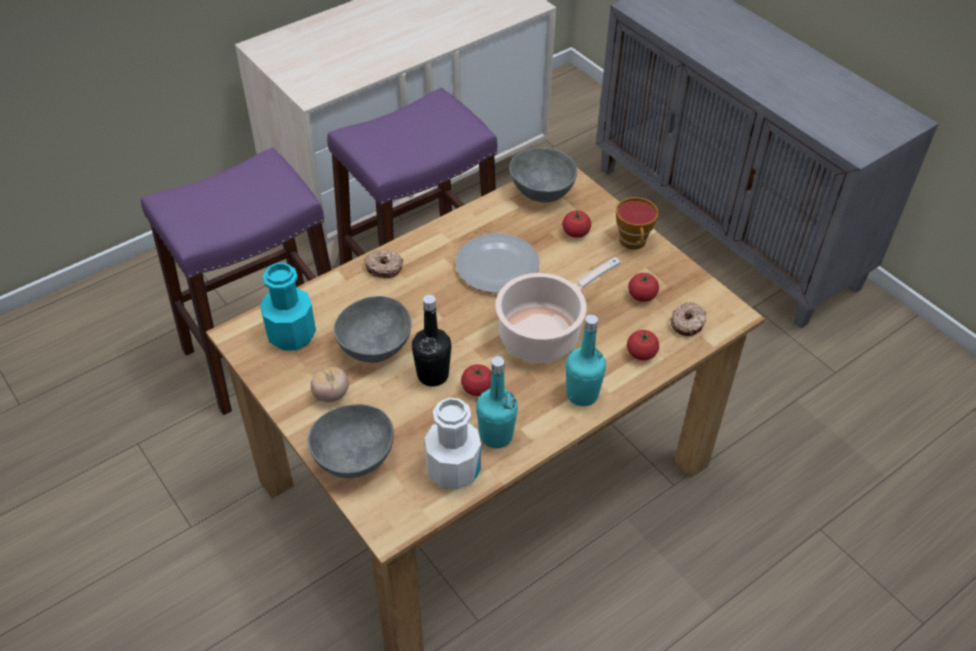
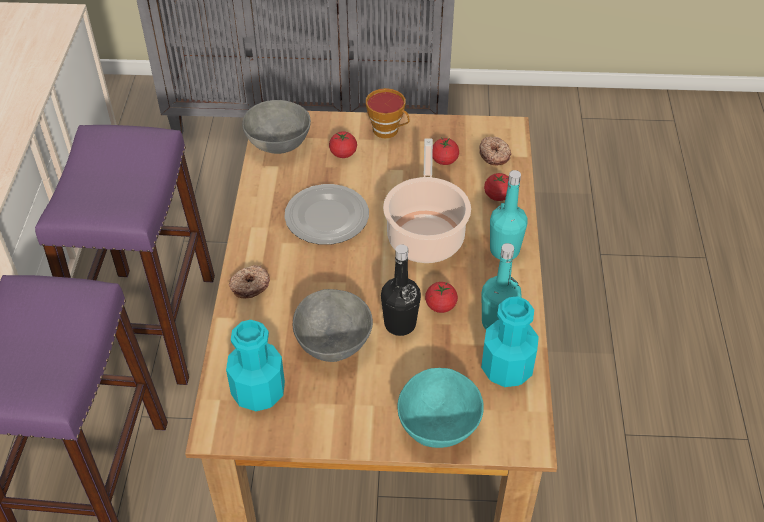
camera: 50 degrees left, 0 degrees up
(331, 394) = (355, 402): tomato -> none
(356, 459) = (439, 425): grey bowl -> turquoise bowl
(453, 470) = (506, 368): white bottle -> turquoise bottle

